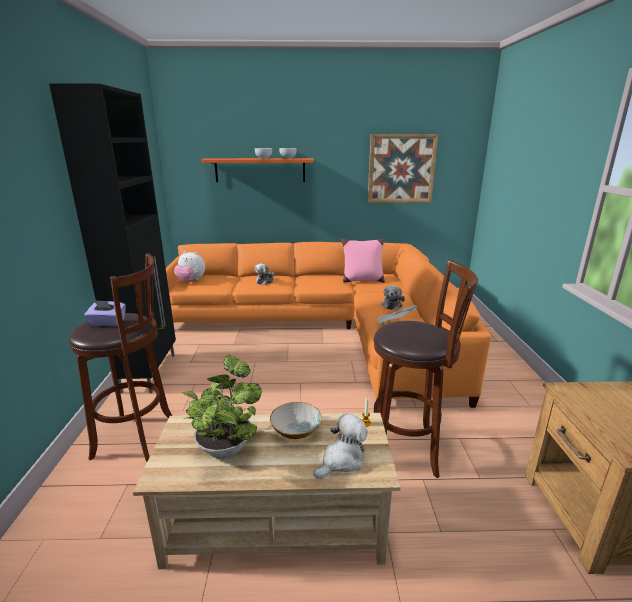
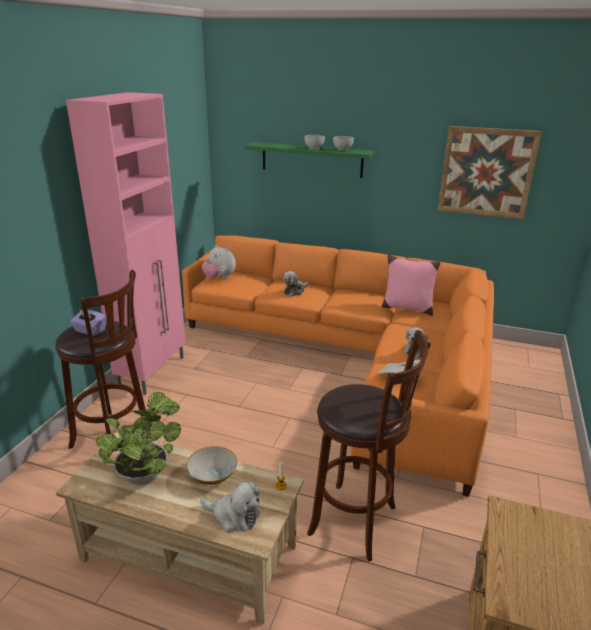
camera: 20 degrees right, 5 degrees up
(150, 372) = (153, 372): black cabinet -> pink cabinet
(260, 170) = (311, 159): orange shelf -> green shelf
(342, 460) = (233, 516): plush toy -> plush toy turned 45 degrees clockwise

